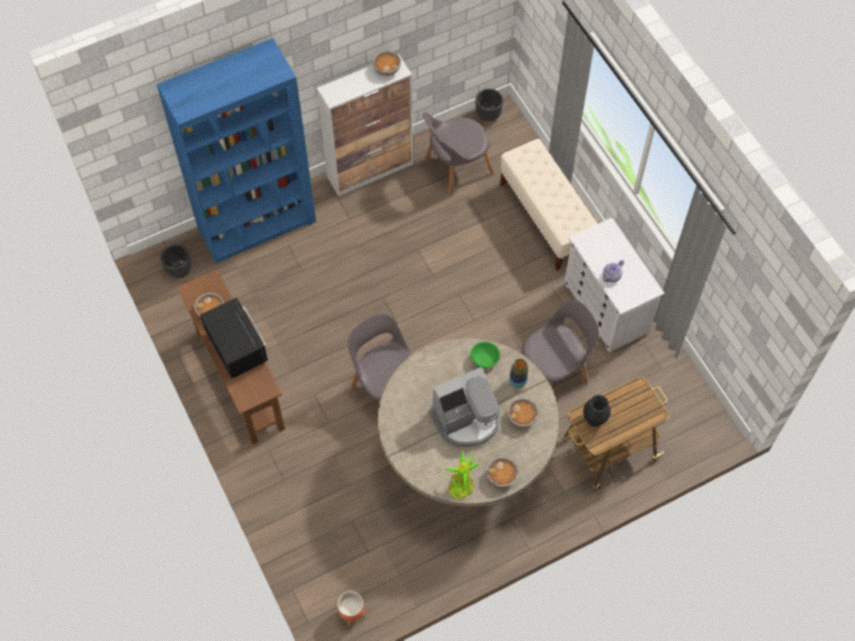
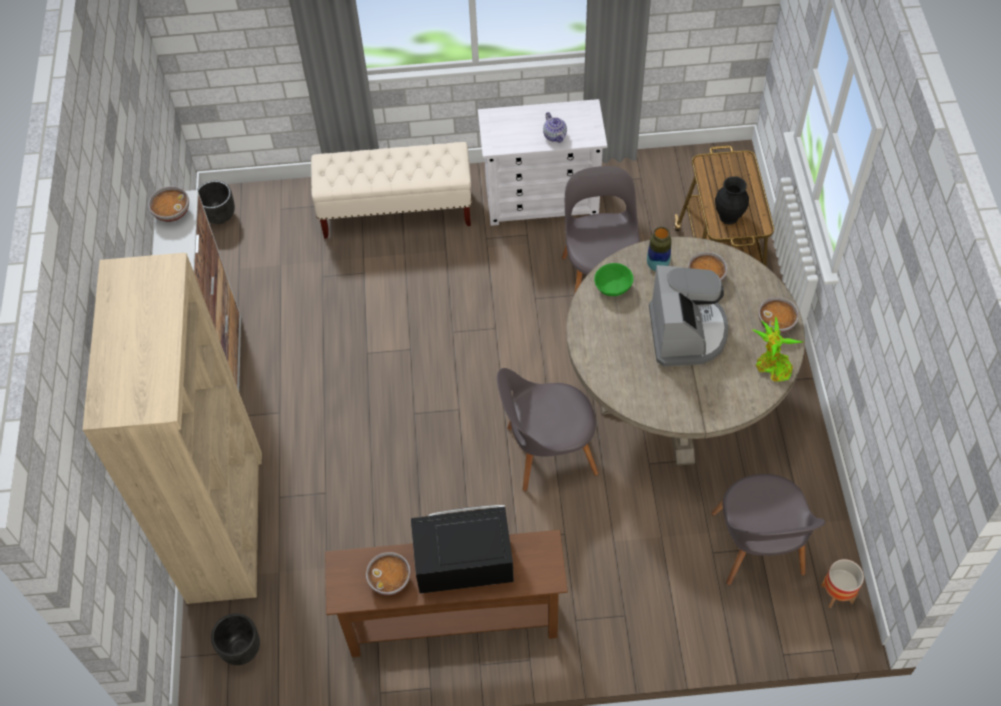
camera: 65 degrees left, 5 degrees down
(257, 225) = (225, 525): blue bookcase -> beige bookcase
(456, 167) = (273, 274): grey chair -> grey chair (757, 548)

